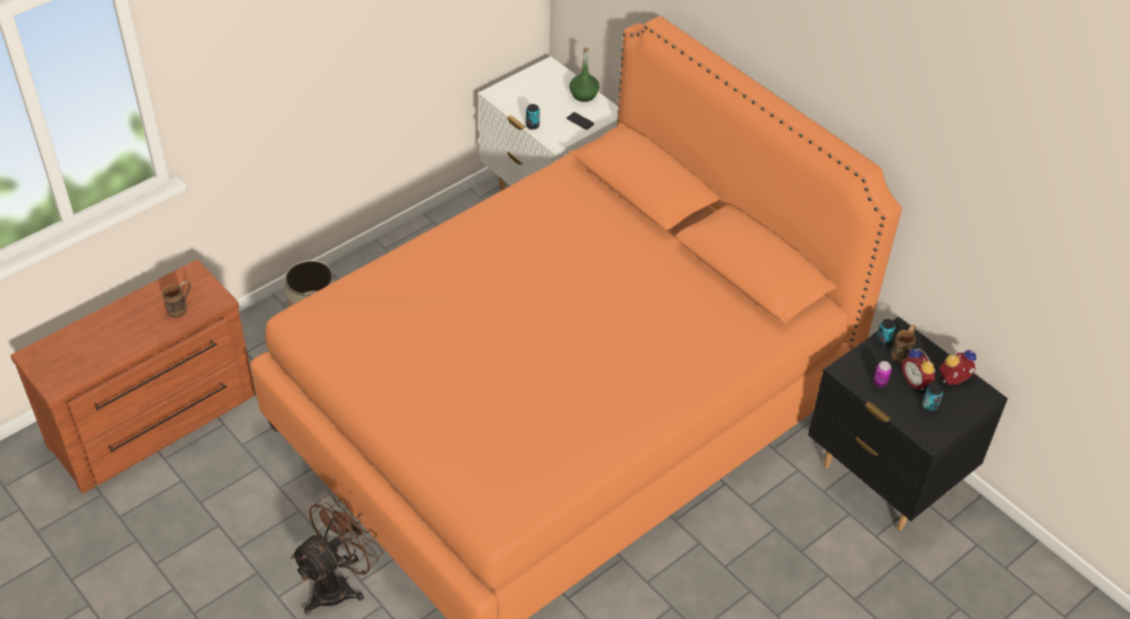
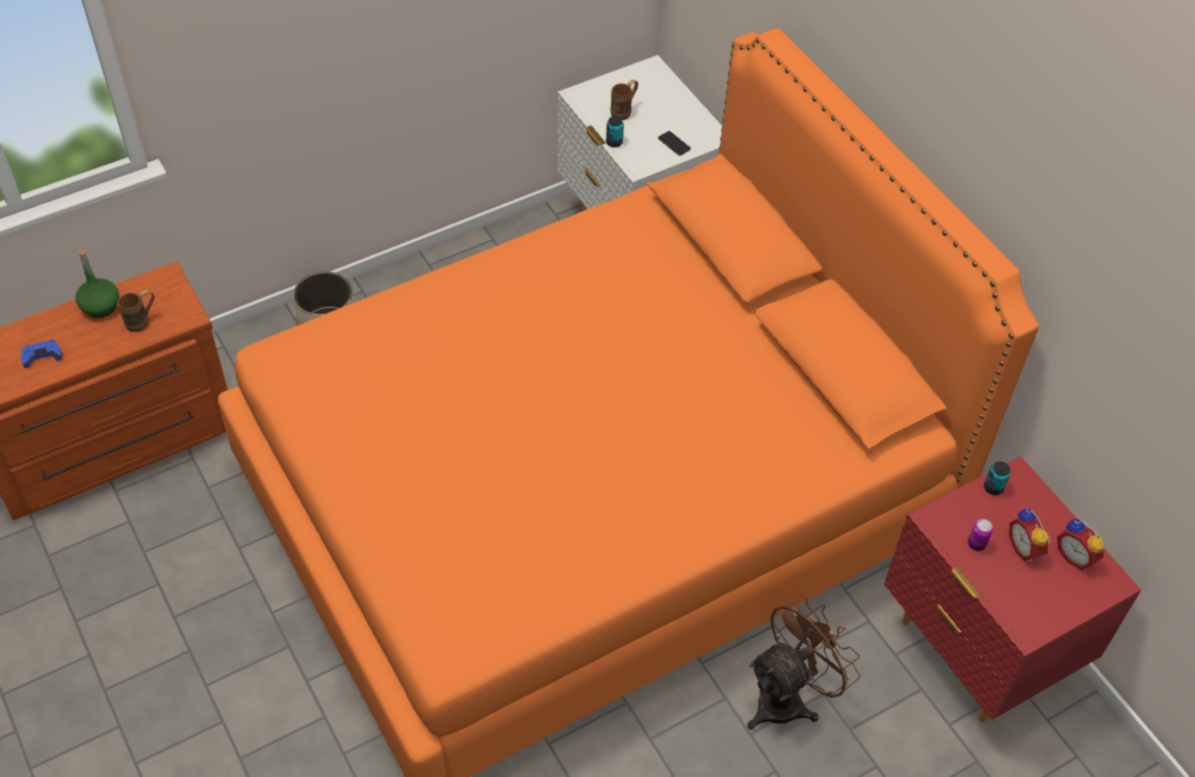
camera: 10 degrees right, 5 degrees up
(103, 345) = (42, 355): none -> blue game controller
(339, 585) = (280, 682): brown fan -> brown fan (788, 698)
(584, 95) = (686, 110): green bottle -> green bottle (101, 306)
(885, 479) = (976, 650): black nightstand -> red nightstand
(902, 353) = (1015, 507): brown mug -> brown mug (624, 111)
(929, 407) = (1035, 586): can -> none
(955, 381) = (1076, 556): alarm clock -> alarm clock turned 120 degrees counterclockwise

